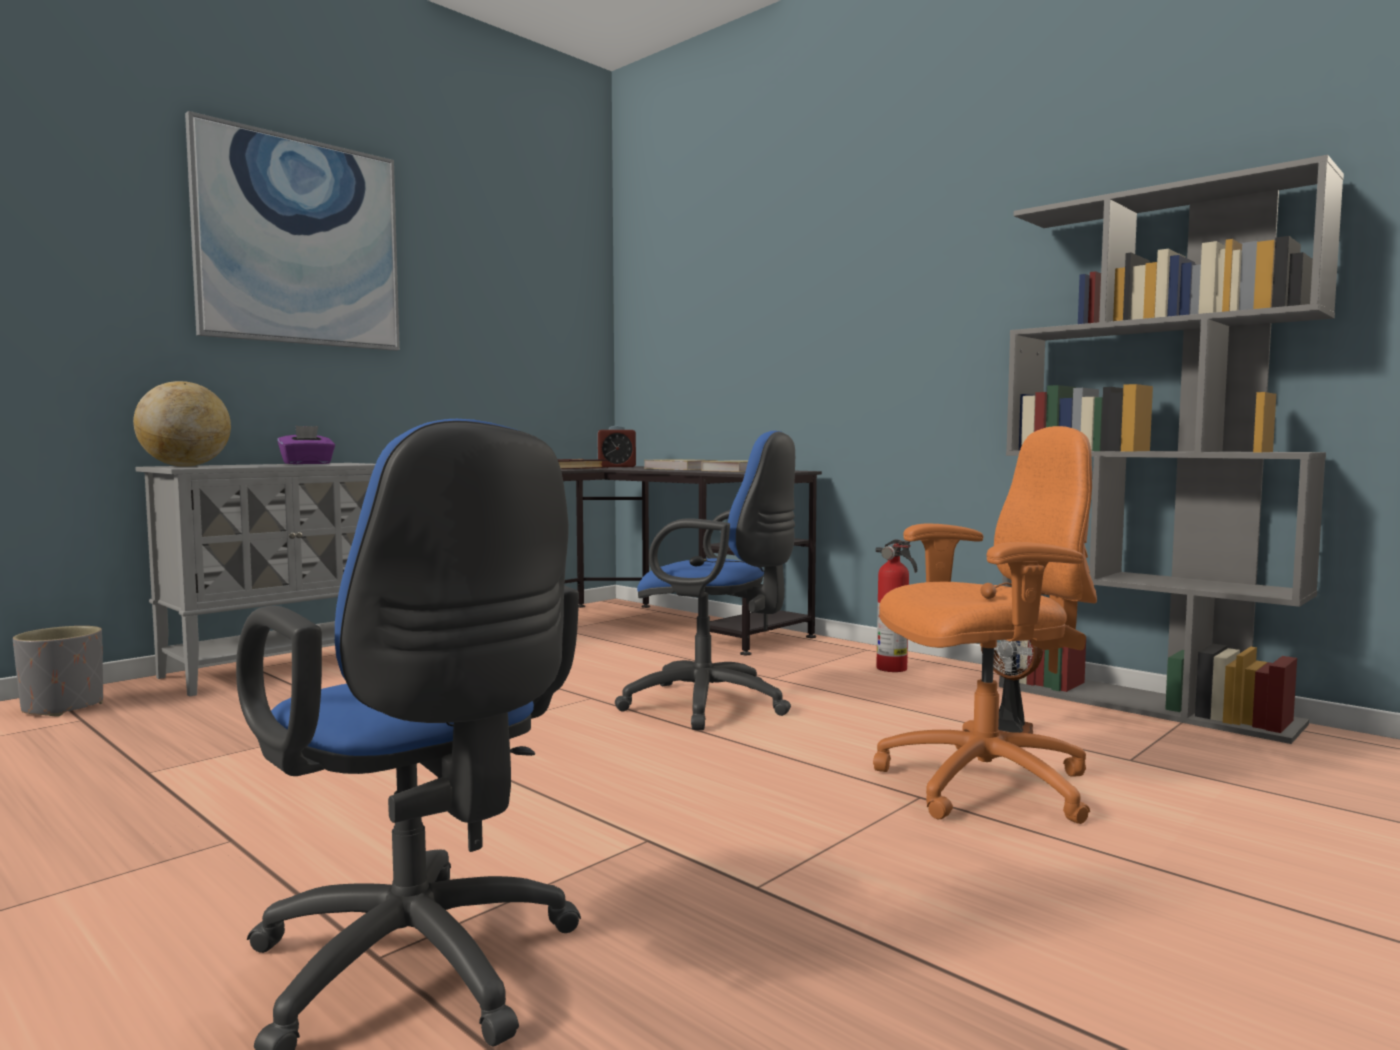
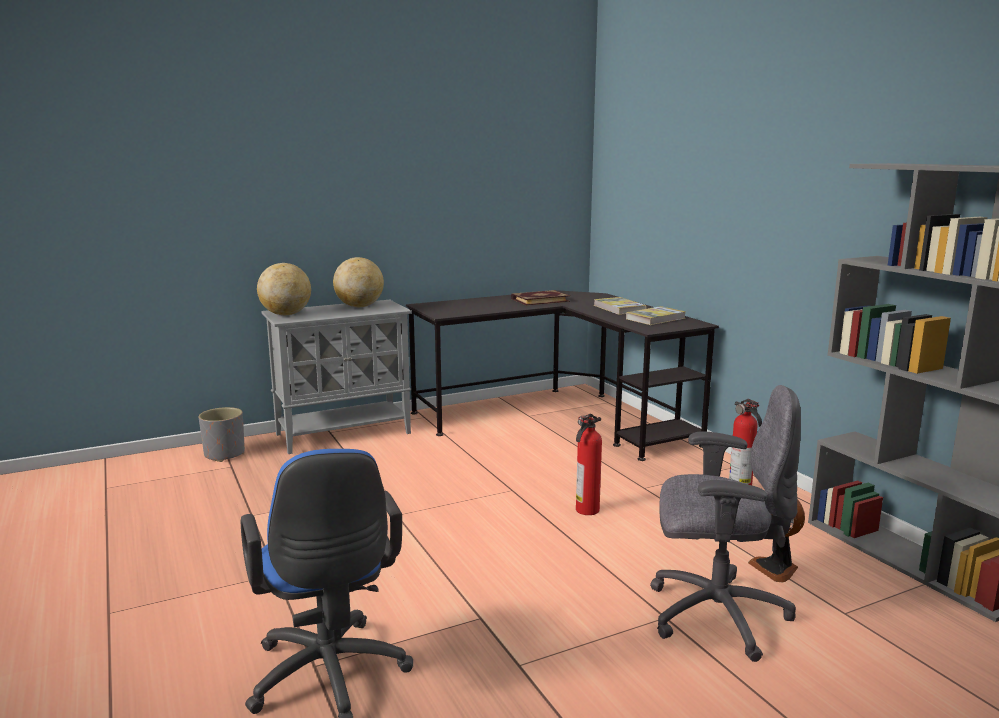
camera: 20 degrees right, 10 degrees up
(299, 242) = (357, 154): picture -> none
(307, 463) = (359, 306): purple tissue box -> globe
(616, 467) = (580, 297): alarm clock -> none
(714, 706) = (586, 510): blue office chair -> fire extinguisher
(981, 784) = (715, 615): orange office chair -> grey office chair

